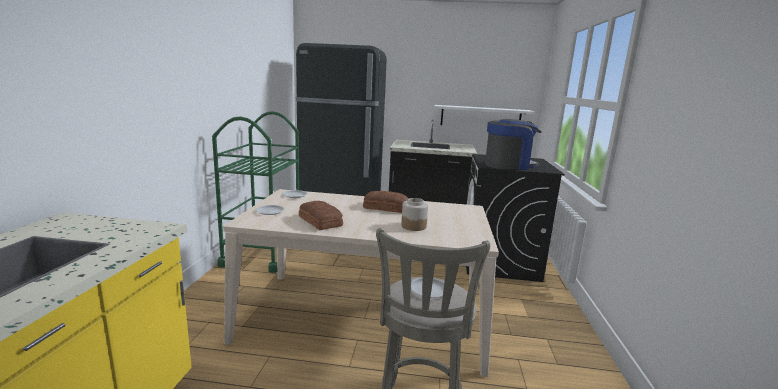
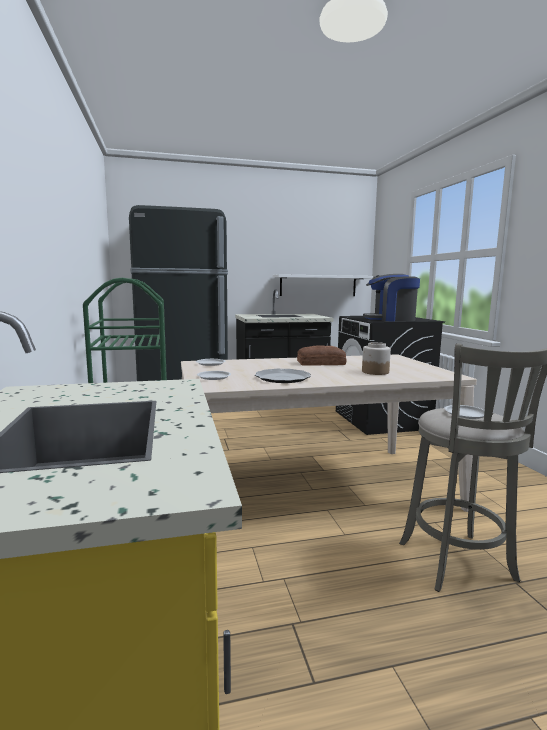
camera: 20 degrees left, 5 degrees down
(320, 221) = (282, 378): bread -> plate
(509, 165) = (390, 319): coffee machine -> coffee machine turned 150 degrees counterclockwise

